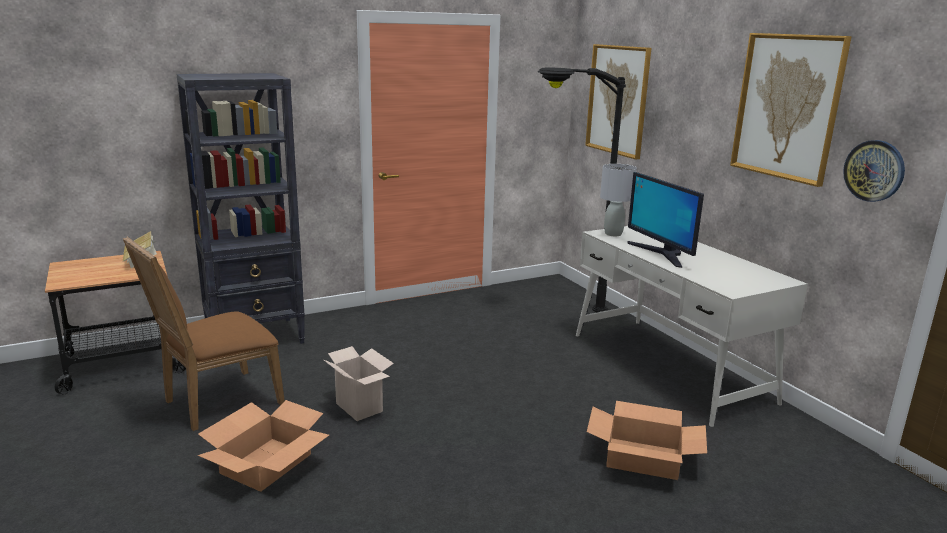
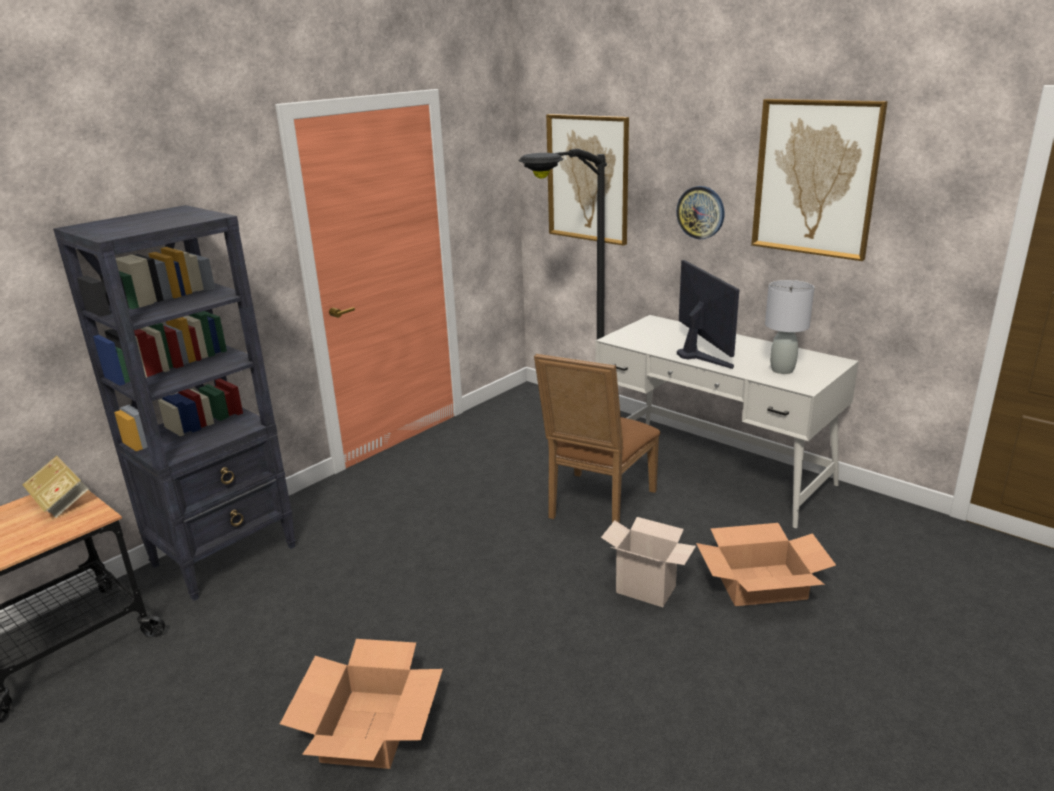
camera: 20 degrees left, 5 degrees up
(216, 402) = (241, 664): brown chair -> brown chair (597, 506)
(361, 407) = (429, 615): cardboard box -> cardboard box (648, 589)
(613, 234) = (629, 337): grey table lamp -> grey table lamp (782, 370)
(661, 254) = (699, 353): monitor -> monitor turned 150 degrees counterclockwise
(874, 170) = (924, 240): wall clock -> wall clock (700, 212)

